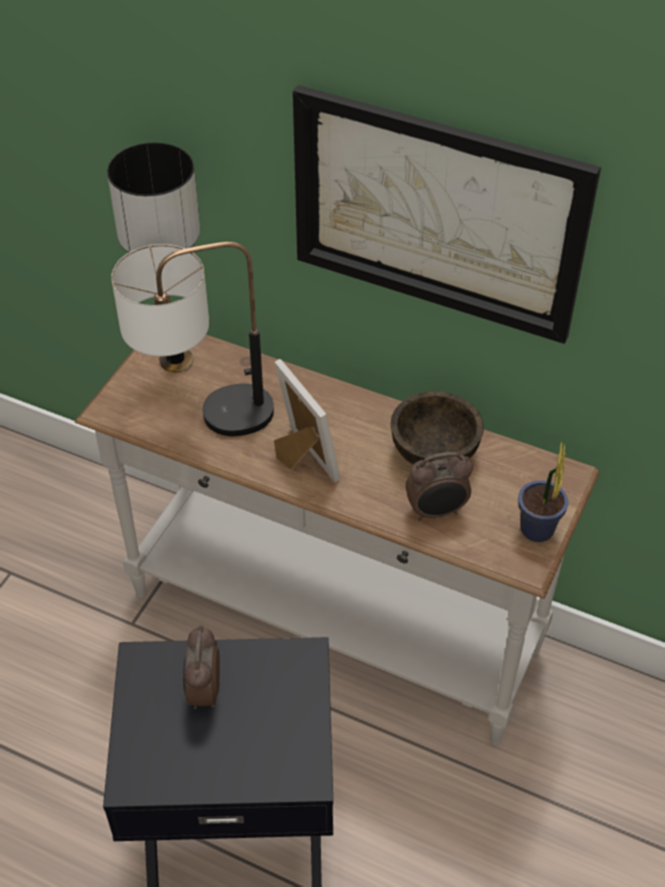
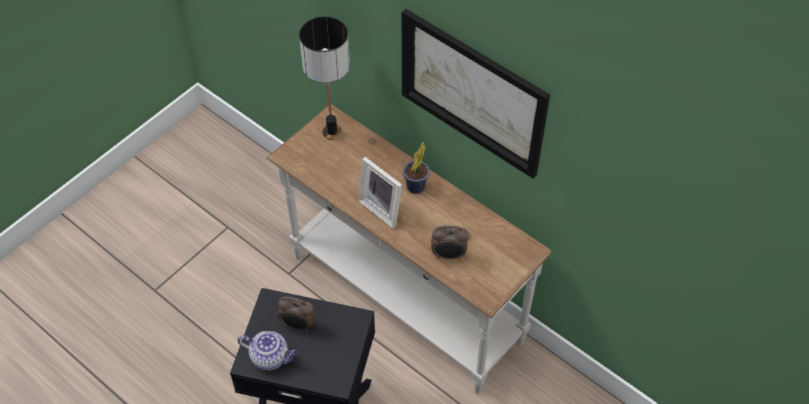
camera: 15 degrees right, 5 degrees up
(171, 760) = (271, 357): none -> teapot
(203, 419) = (336, 172): table lamp -> none
(203, 691) = (298, 325): alarm clock -> alarm clock turned 90 degrees counterclockwise
(301, 460) = (383, 208): picture frame -> picture frame turned 150 degrees clockwise
(434, 451) = (460, 219): brown bowl -> none
(536, 533) = (500, 280): potted plant -> potted plant (414, 189)

